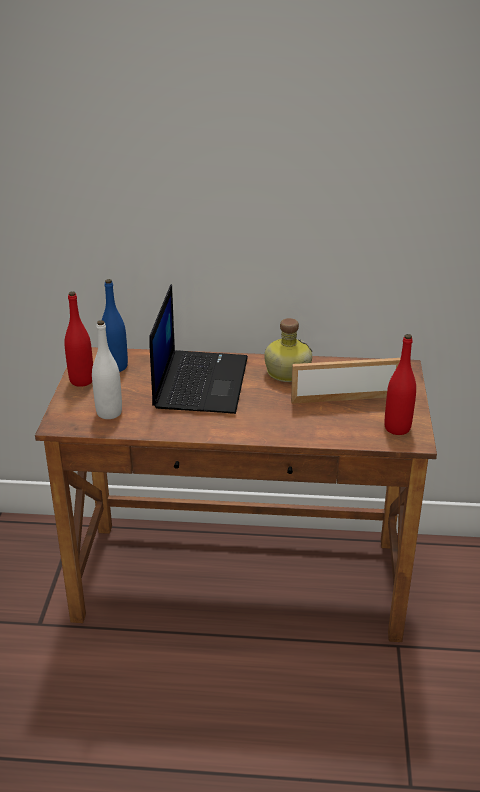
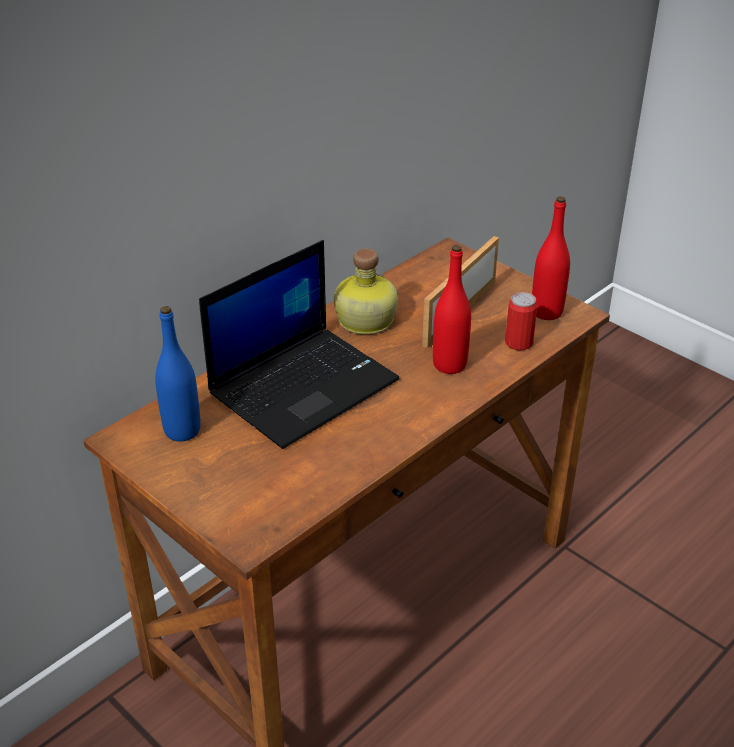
camera: 50 degrees left, 5 degrees up
(81, 381) = (174, 473): red bottle -> red bottle (449, 365)
(109, 413) = (278, 485): white bottle -> none
(200, 382) = (304, 385): laptop -> laptop turned 90 degrees clockwise
(347, 432) = (518, 343): none -> can

